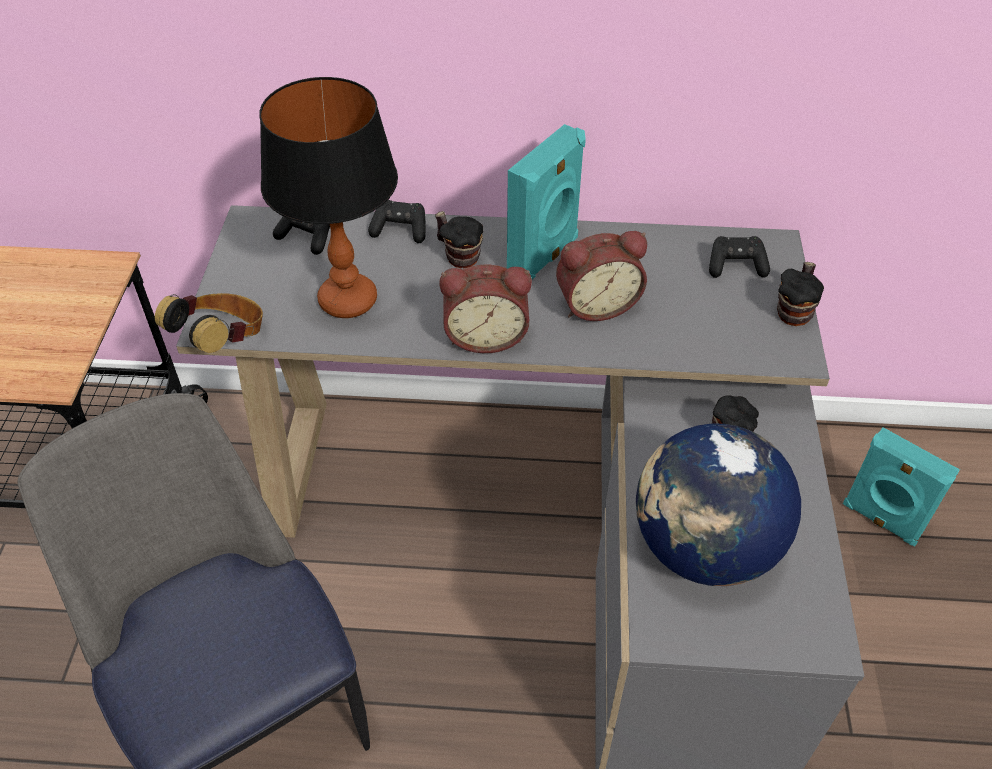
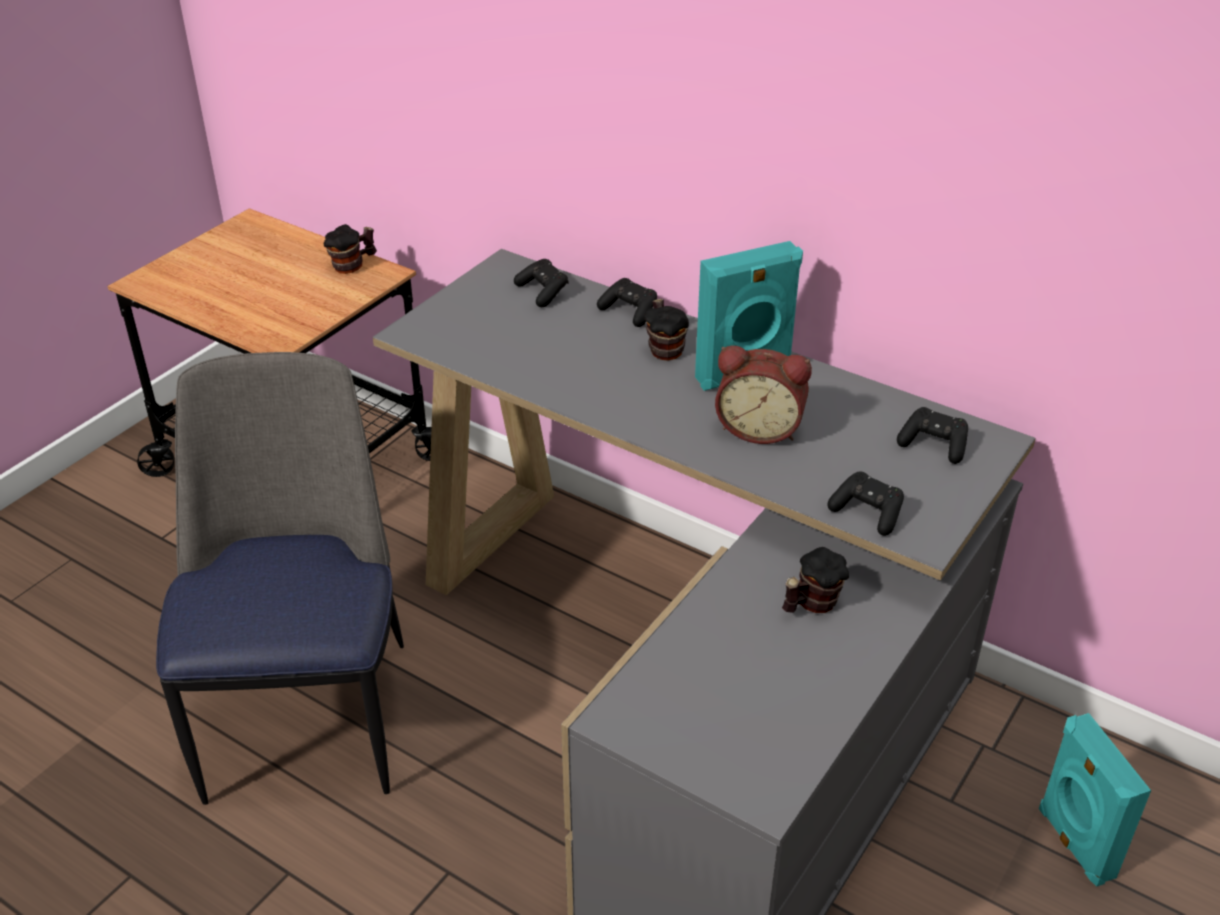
camera: 30 degrees right, 10 degrees down
(223, 341) = (410, 346): headphones -> none
(349, 300) = (537, 350): table lamp -> none
(486, 335) = (633, 417): alarm clock -> none
(703, 548) = (714, 674): globe -> none
(738, 349) = (867, 513): none -> black game controller
(795, 311) = (960, 503): mug -> mug (353, 266)

